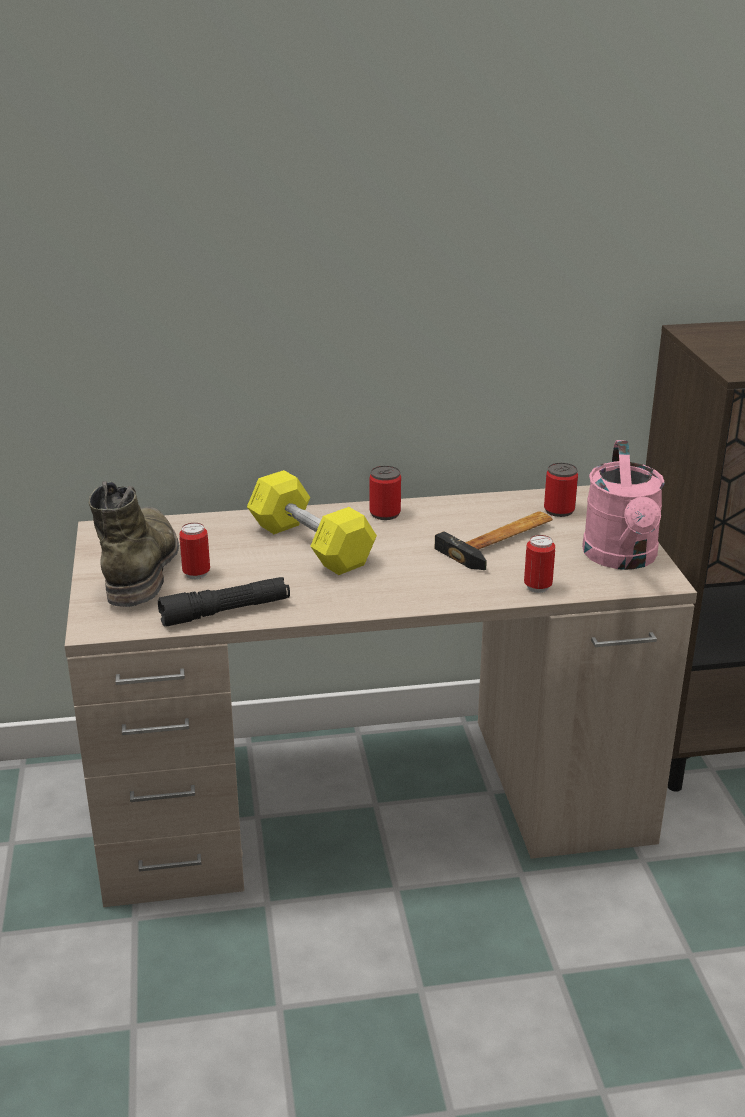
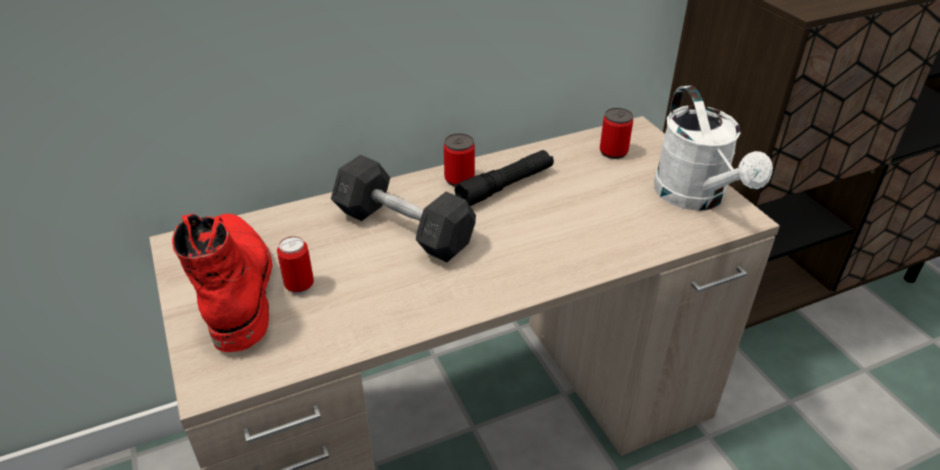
camera: 15 degrees left, 10 degrees up
(141, 566) = (236, 286): green boot -> red boot
(225, 612) = (349, 333): black flashlight -> black flashlight (505, 186)
(311, 545) = (403, 228): yellow dumbbell -> grey dumbbell
(503, 542) = (582, 195): hammer -> none
(537, 587) = (640, 244): can -> none
(622, 558) = (696, 198): pink watering can -> white watering can

